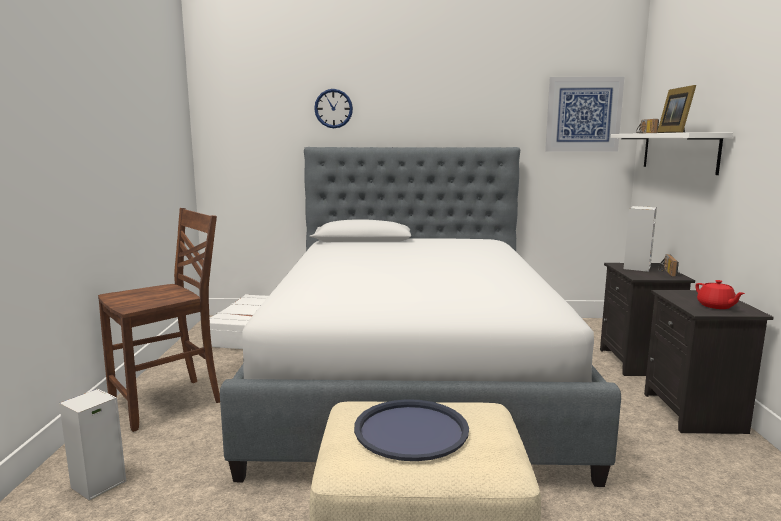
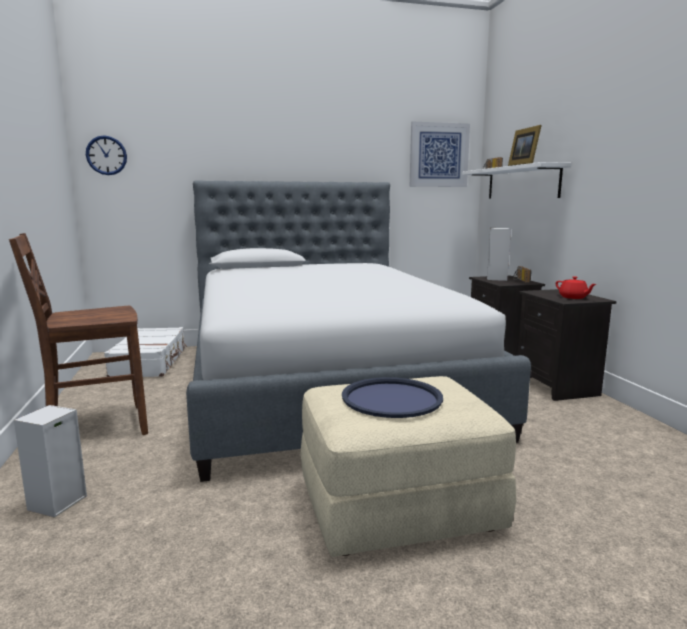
camera: 15 degrees left, 0 degrees up
(169, 403) = (95, 427): brown chair -> brown chair turned 150 degrees counterclockwise
(333, 108) = (219, 144): wall clock -> wall clock (106, 155)

